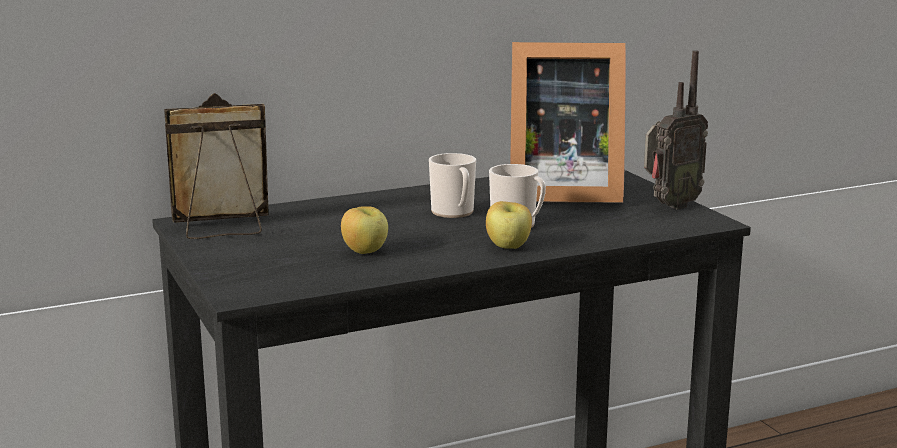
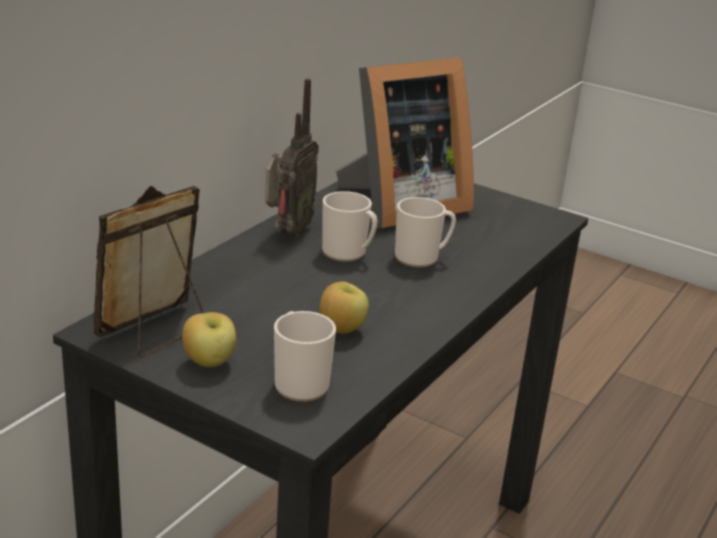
camera: 35 degrees left, 10 degrees up
(278, 272) = (299, 382): none -> mug
(508, 247) = (452, 290): apple -> apple (210, 362)
(669, 206) = (504, 205): radio -> radio (287, 233)

